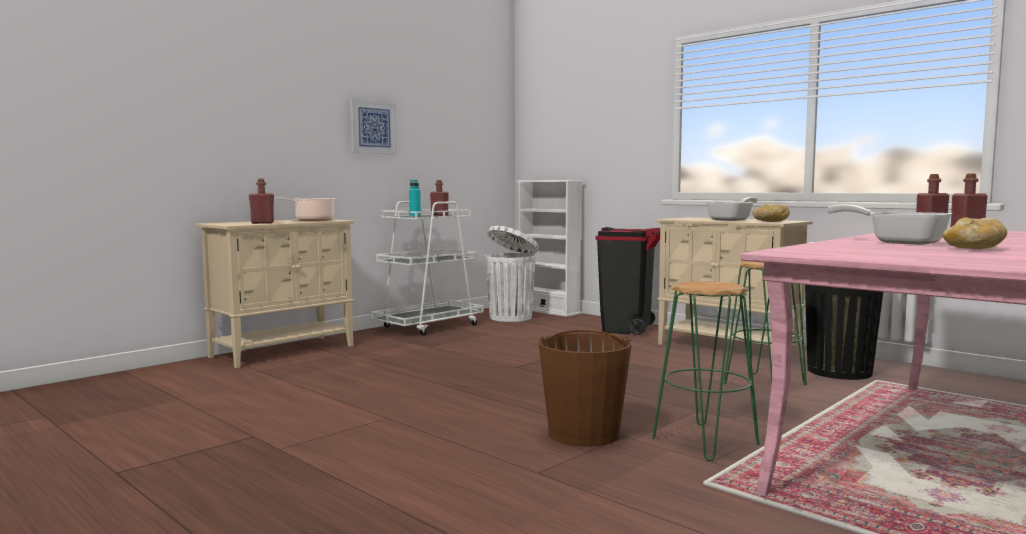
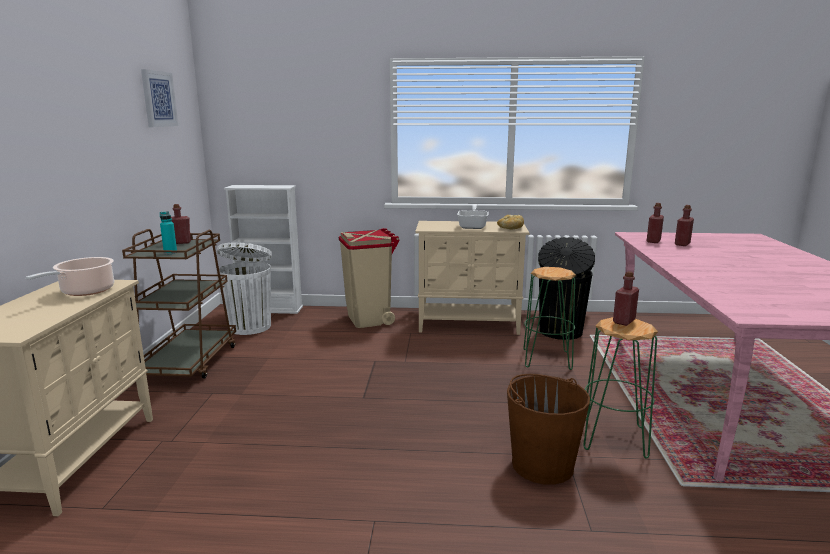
camera: 40 degrees left, 10 degrees up
(262, 223) = (44, 317): red bottle -> red bottle (624, 321)
(372, 127) = (93, 150): picture -> picture (158, 99)
(429, 326) = (189, 362): white cart -> brown cart
(627, 329) = (369, 318): black trash can -> beige trash can
(898, 242) = (718, 273): frying pan -> none
(973, 249) = (784, 281): bread -> none

